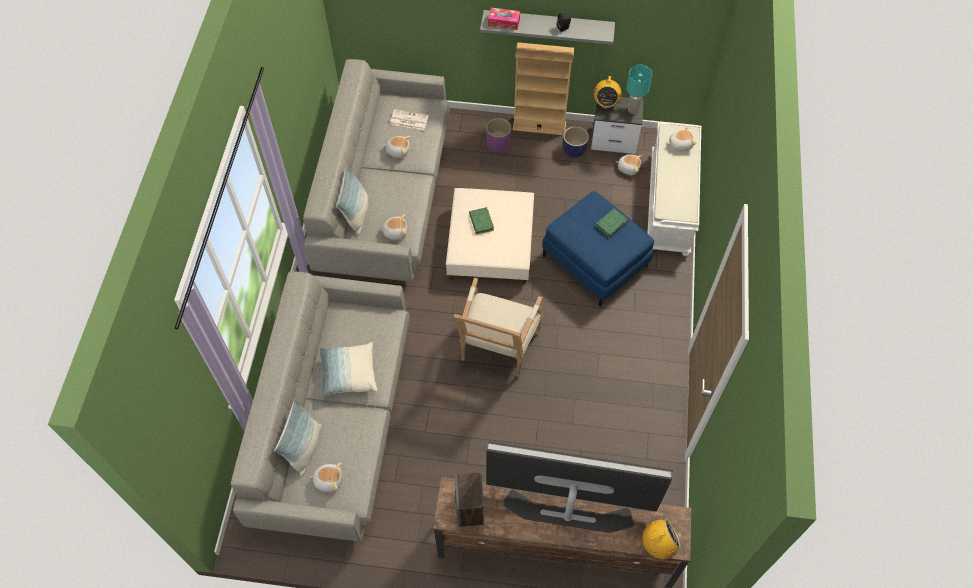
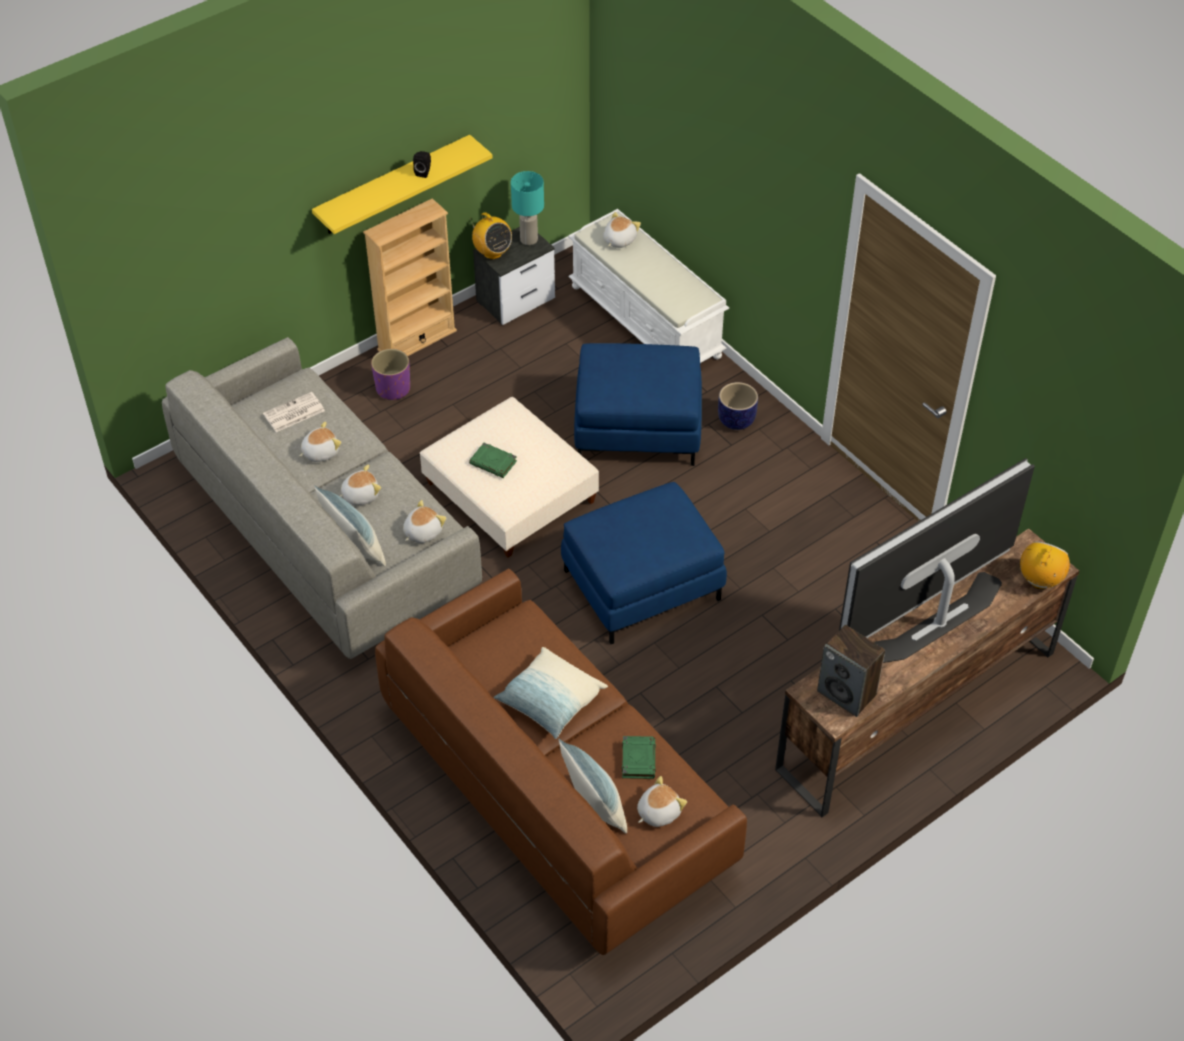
camera: 45 degrees left, 10 degrees down
(335, 421) = (558, 789): grey sofa -> brown sofa
(497, 349) = (642, 585): armchair -> blue ottoman
(504, 22) = (351, 207): tissue box -> none
(548, 25) = (393, 186): grey shelf -> yellow shelf
(574, 150) = (486, 338): planter -> planter (736, 420)
(611, 224) = (641, 359): green book -> green book (638, 759)
(628, 168) = (563, 316): plush toy -> plush toy (360, 495)

